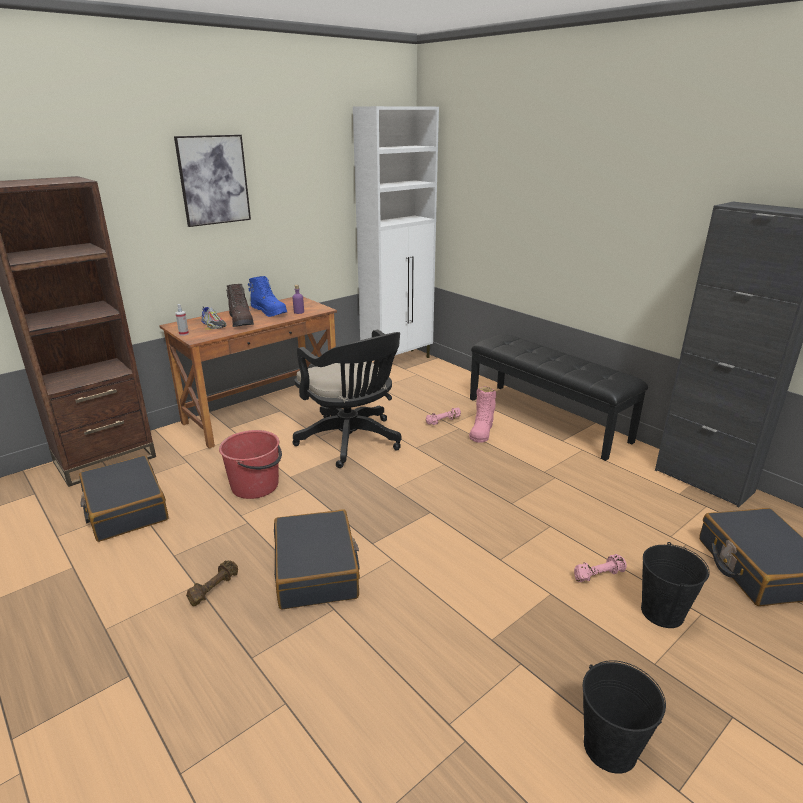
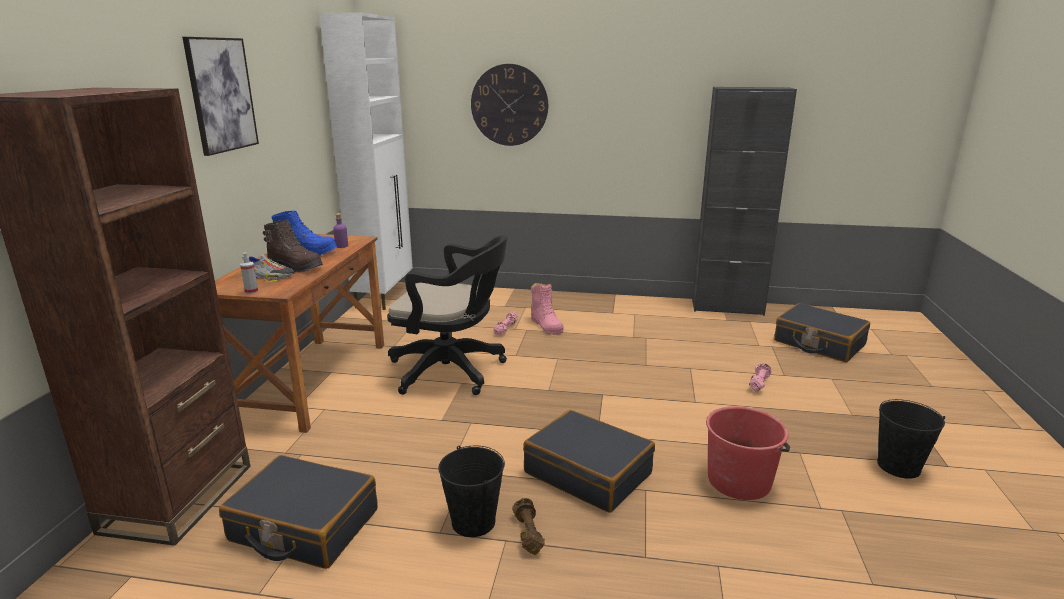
camera: 40 degrees left, 5 degrees down
(256, 486) = (420, 441): red bucket -> red bucket (739, 480)
(520, 201) = (509, 105): none -> wall clock
(547, 419) = (580, 302): black bench -> none
(662, 612) = (816, 387): black bucket -> black bucket (473, 522)

